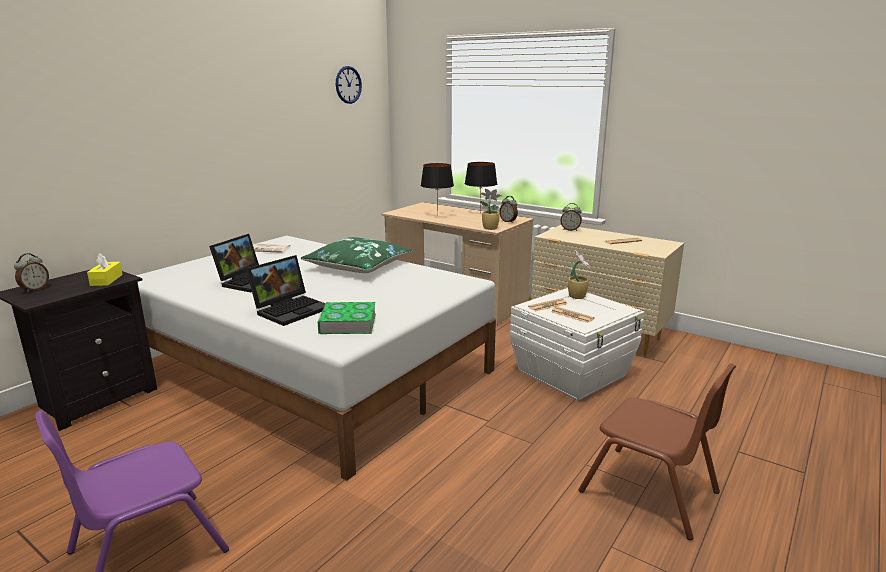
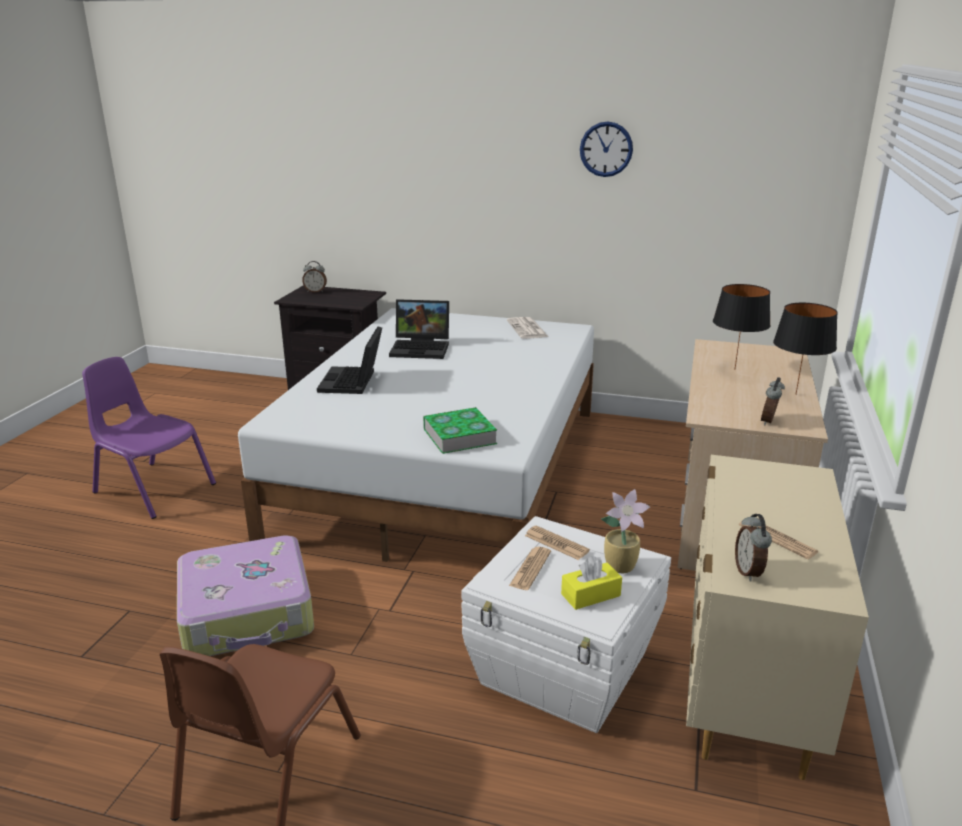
camera: 70 degrees right, 5 degrees up
(106, 280) = (348, 302): yellow tissue box -> yellow tissue box (590, 595)
(291, 309) = (353, 382): laptop -> laptop turned 75 degrees clockwise
(348, 85) = (761, 138): wall clock -> wall clock (606, 149)
(348, 323) = (328, 413): book -> book (459, 436)
(358, 266) = (510, 381): green pillow -> none
(457, 488) = (248, 613): none -> suitcase
(489, 228) = (705, 413): potted plant -> none
(570, 230) = (798, 480): alarm clock -> alarm clock (749, 572)

